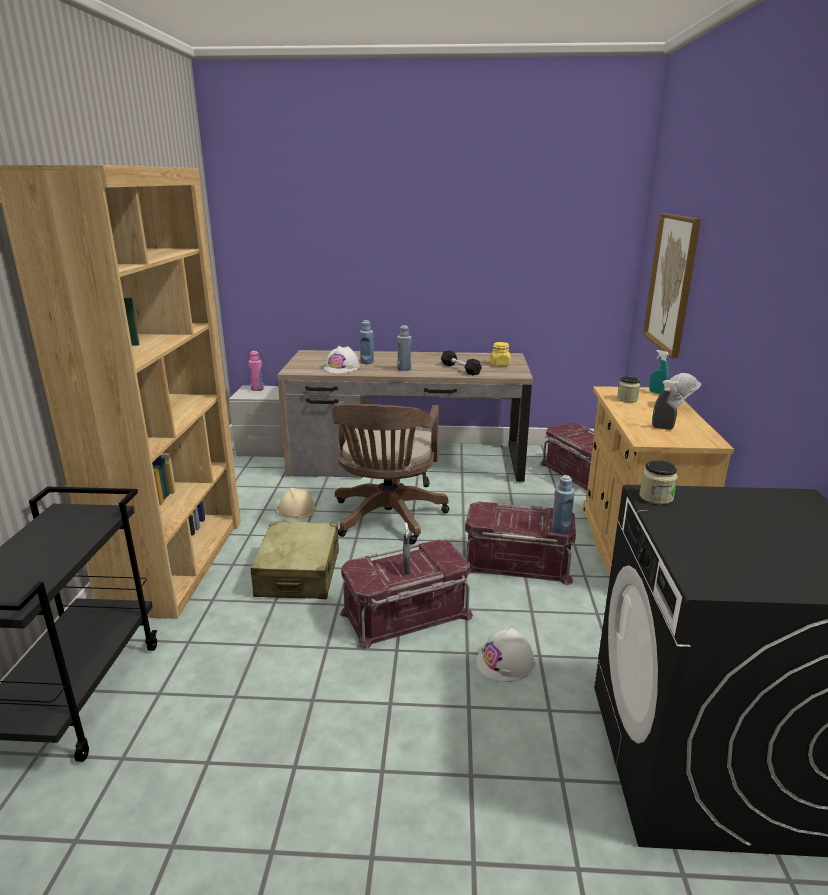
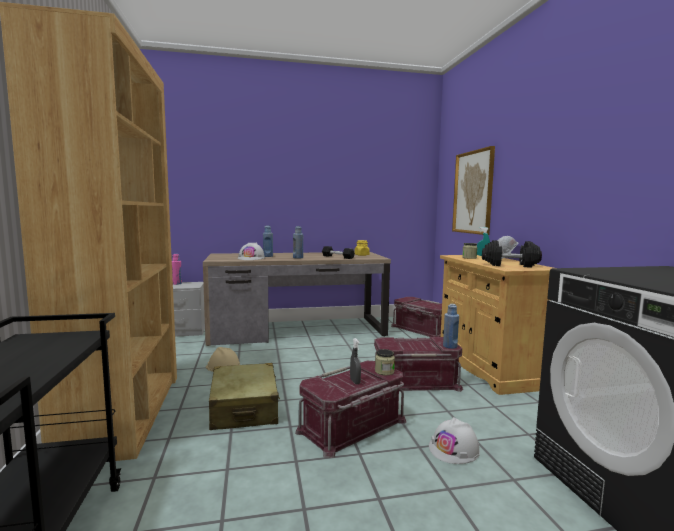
camera: 15 degrees left, 15 degrees down
(387, 519) = (301, 365): brown office chair -> none
(656, 497) = (583, 270): jar -> jar (384, 371)
(662, 428) = (510, 265): grey spray bottle -> black dumbbell

